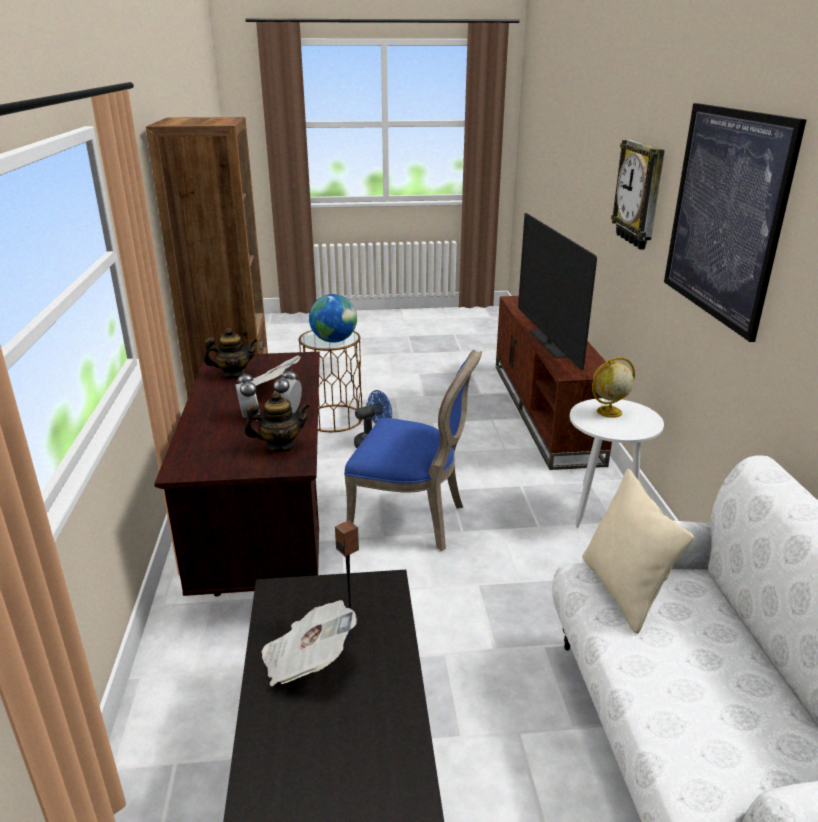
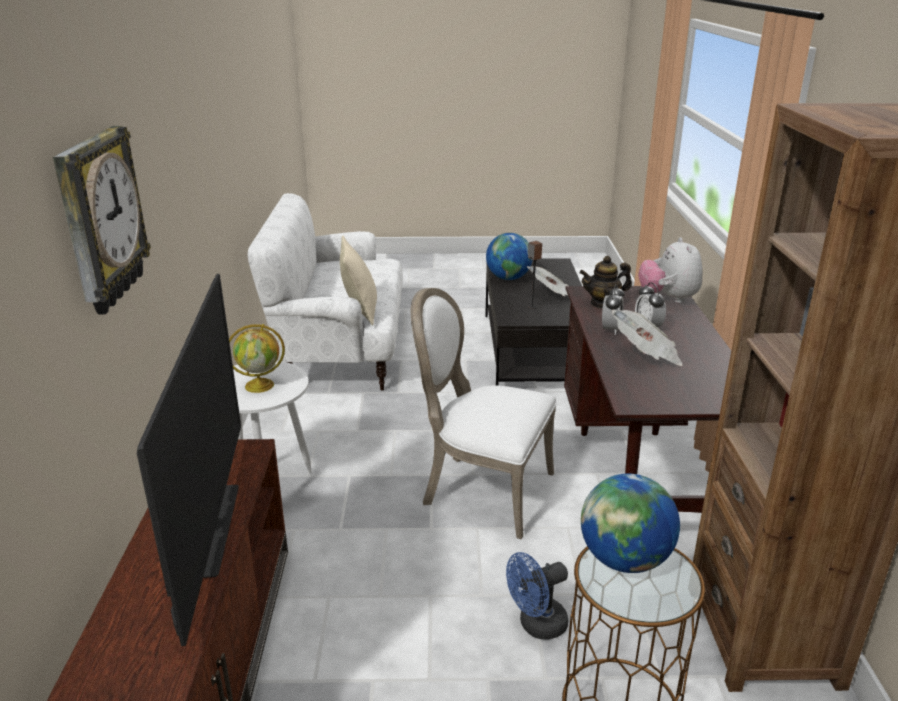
camera: 175 degrees left, 0 degrees up
(195, 457) = (668, 299): none -> plush toy
(233, 374) = (707, 378): teapot -> none
(389, 728) = (508, 278): none -> globe
(412, 520) = (482, 490): blue chair -> white chair
(724, 215) = (178, 139): picture -> none

